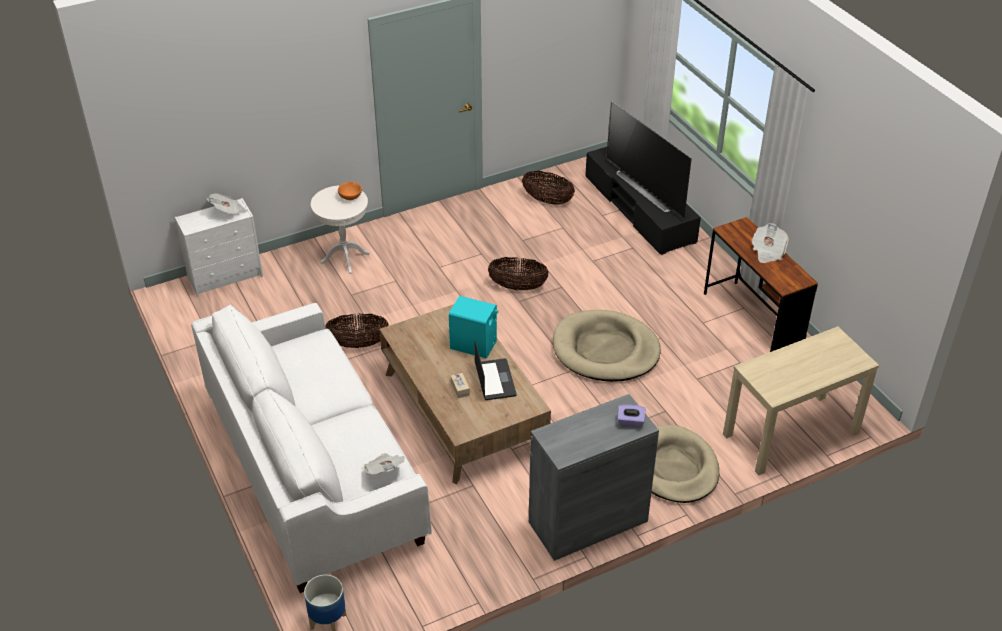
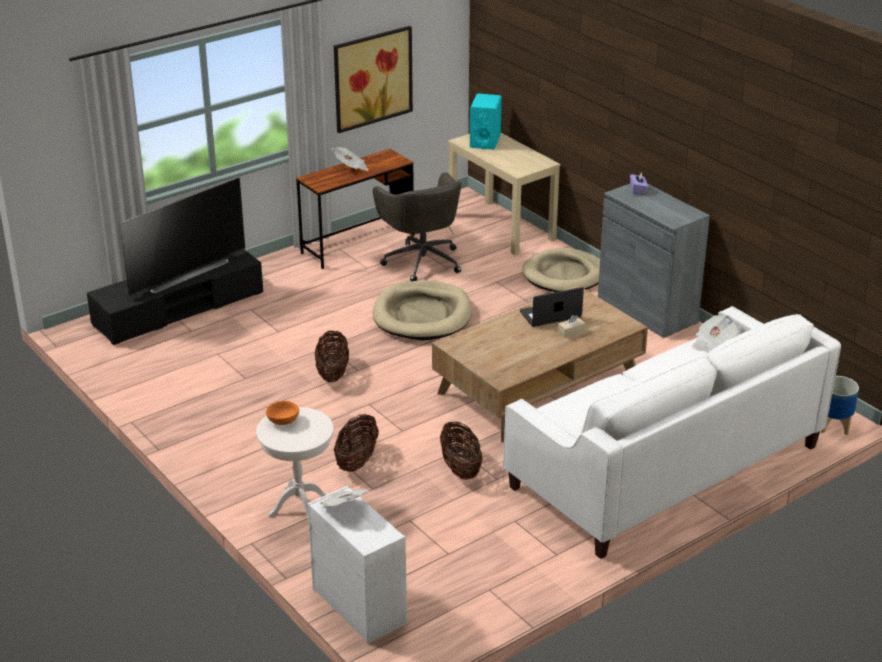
camera: 100 degrees left, 10 degrees down
(473, 345) = (504, 331): turquoise speaker -> turquoise speaker (485, 141)
(547, 200) = (163, 368): basket -> basket (357, 461)
(715, 362) = (422, 260): none -> grey office chair
(843, 211) = (372, 78): none -> picture

